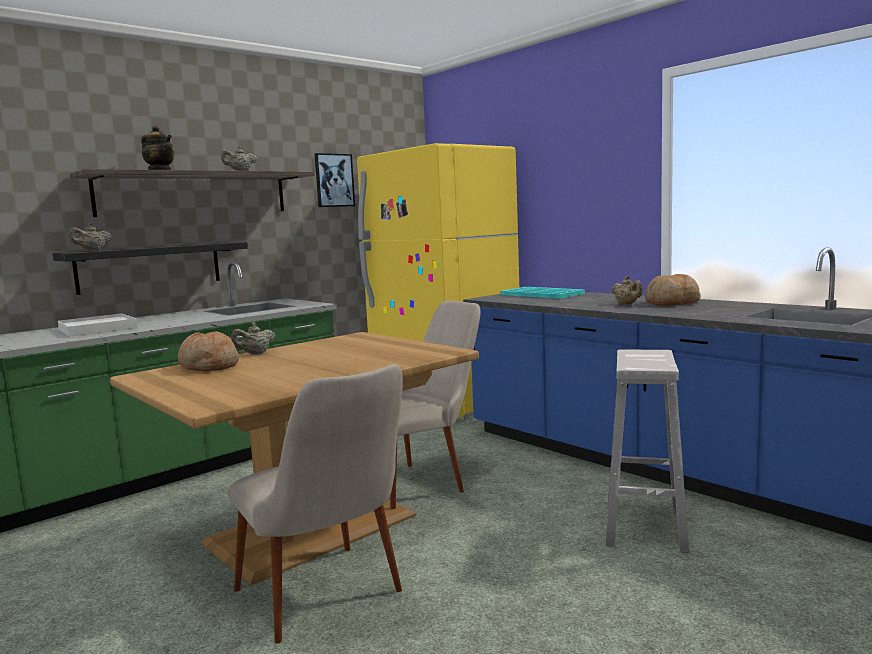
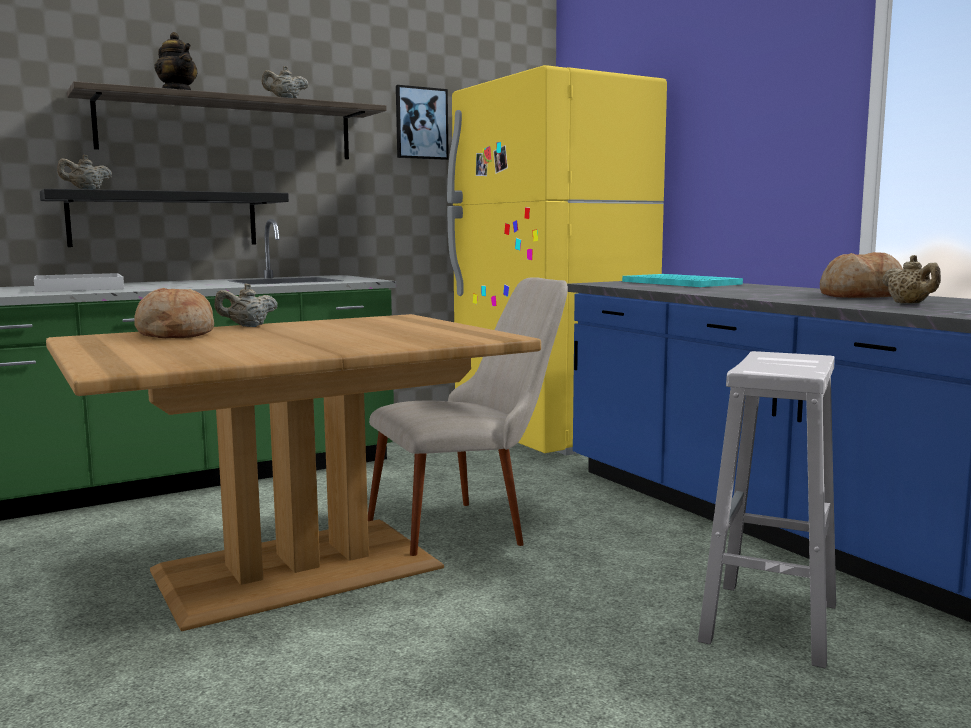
camera: 10 degrees right, 0 degrees up
(330, 603) = (269, 668): beige chair -> none
(627, 304) = (791, 294): beige teapot -> beige teapot (909, 304)

